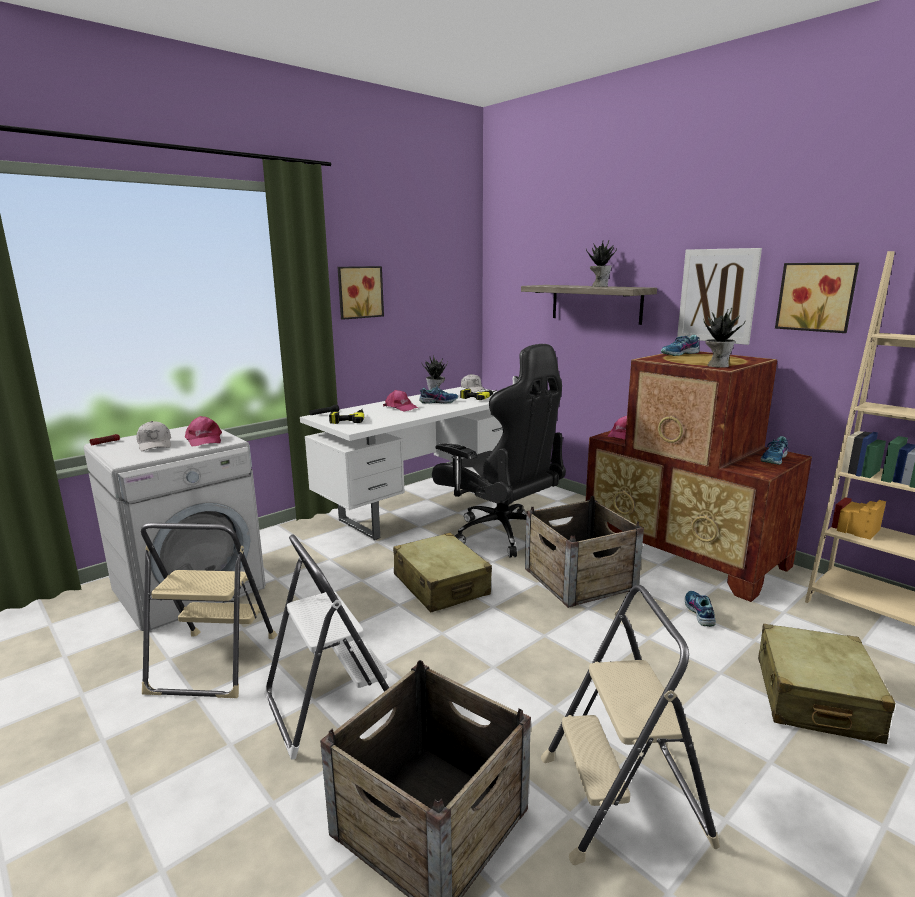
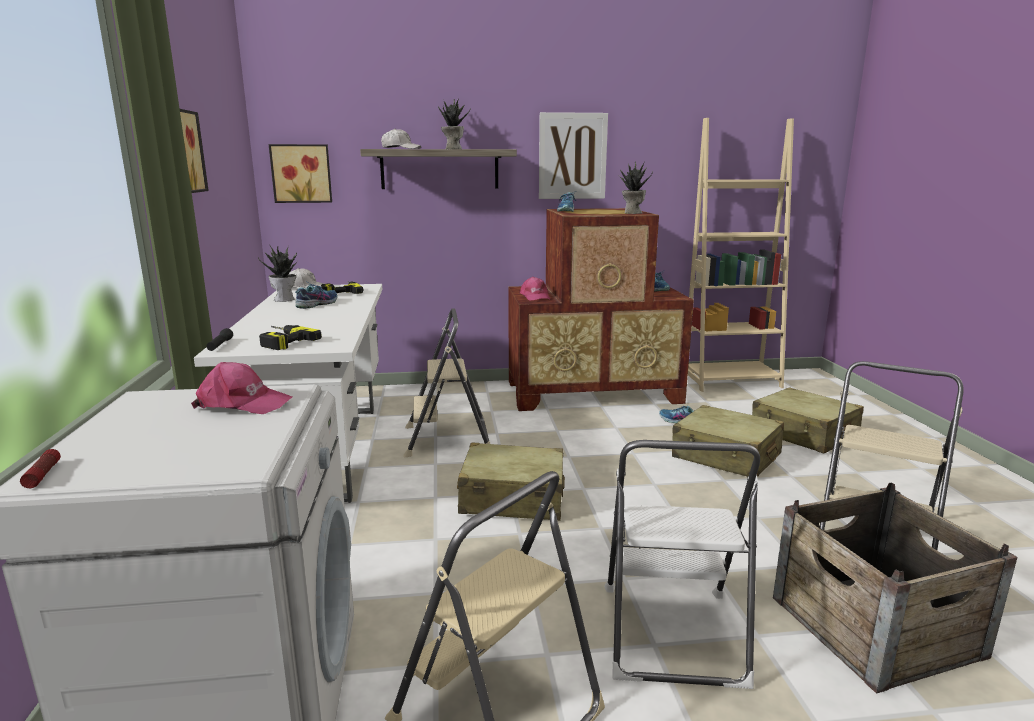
camera: 55 degrees left, 0 degrees up
(155, 444) = (180, 436): white cap -> white cap (401, 149)
(400, 407) = (296, 317): pink cap -> none
(497, 533) = (451, 438): black office chair -> beige step ladder
(579, 578) = (584, 438): crate -> none
(661, 658) = (726, 456): none -> beige suitcase
(816, 297) = (652, 154): picture -> picture (301, 173)

